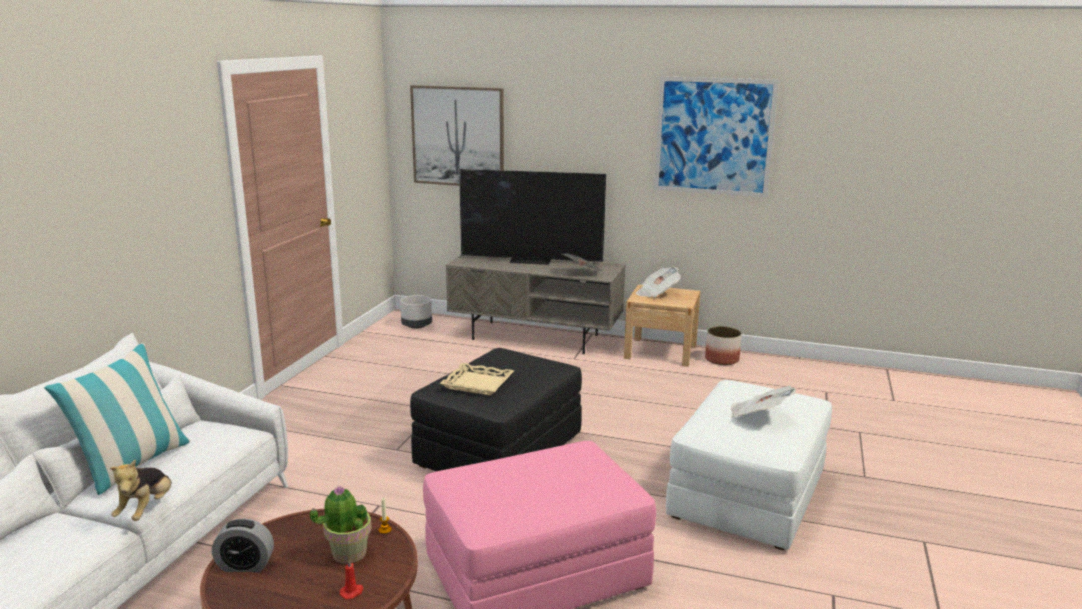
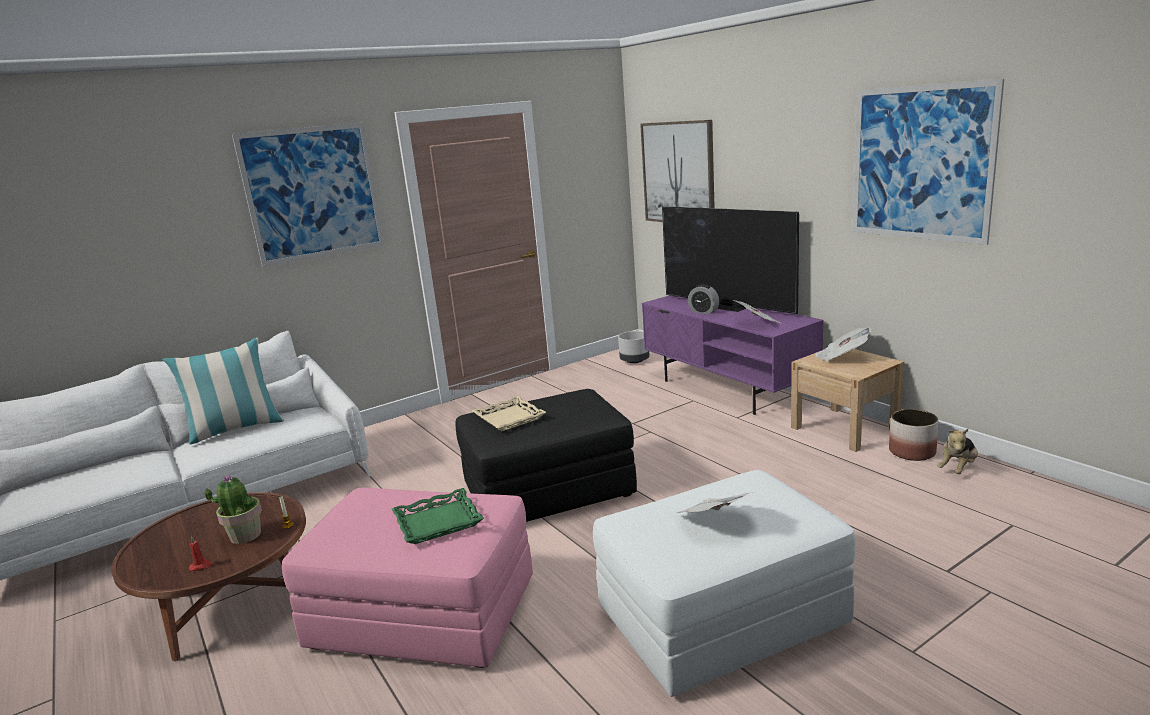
camera: 40 degrees right, 0 degrees up
(146, 509) = (196, 462): plush toy -> plush toy (958, 468)
(147, 157) = (313, 193): none -> picture
(245, 565) = (188, 521): alarm clock -> alarm clock (703, 311)
(536, 337) = (728, 389): grey tv stand -> purple tv stand
(568, 473) = (438, 522): none -> green tray

